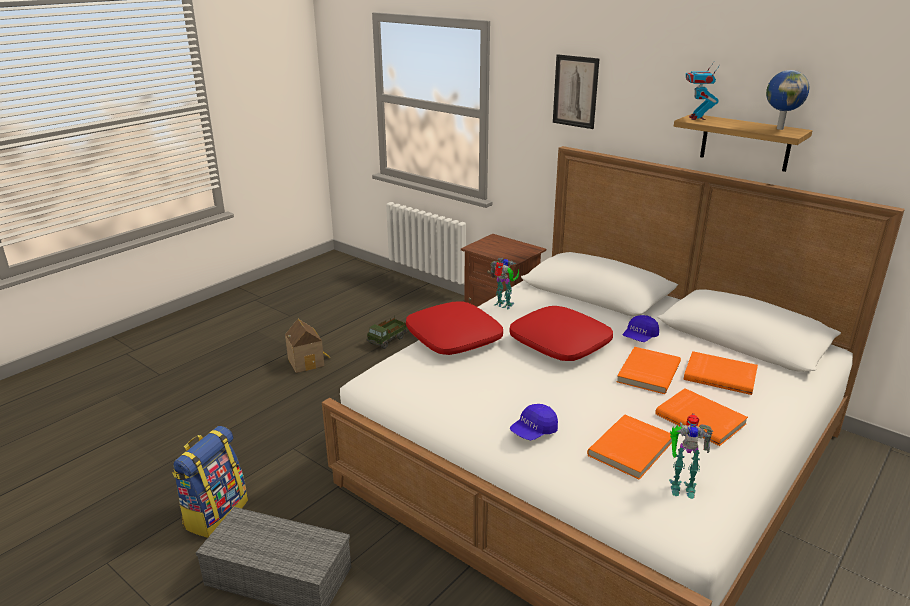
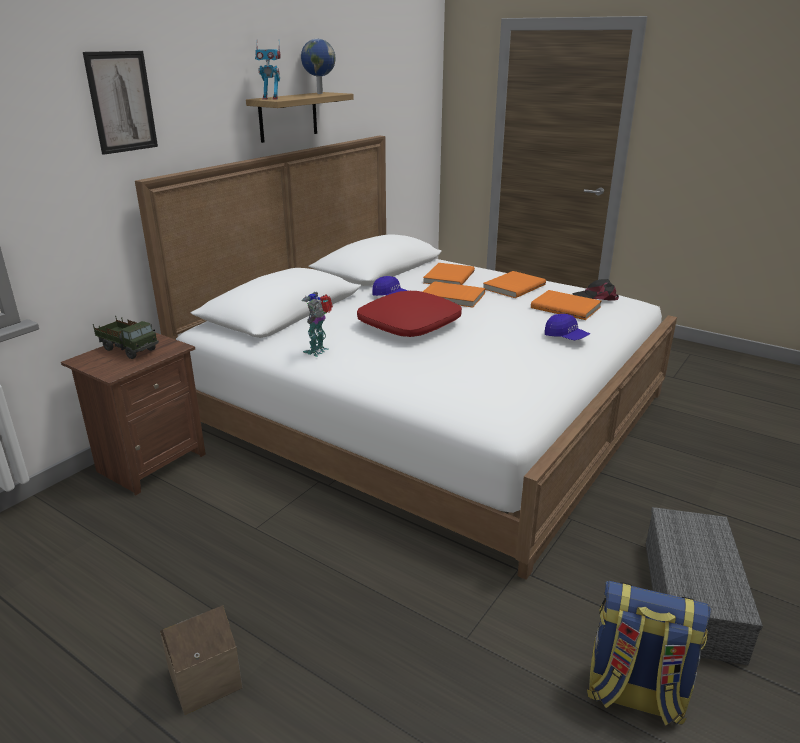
camera: 95 degrees left, 0 degrees up
(388, 340) = (153, 574): toy truck -> toy truck (129, 349)
(454, 338) = (405, 375): red pillow -> none
(681, 485) = (596, 298): toy robot -> black cap

